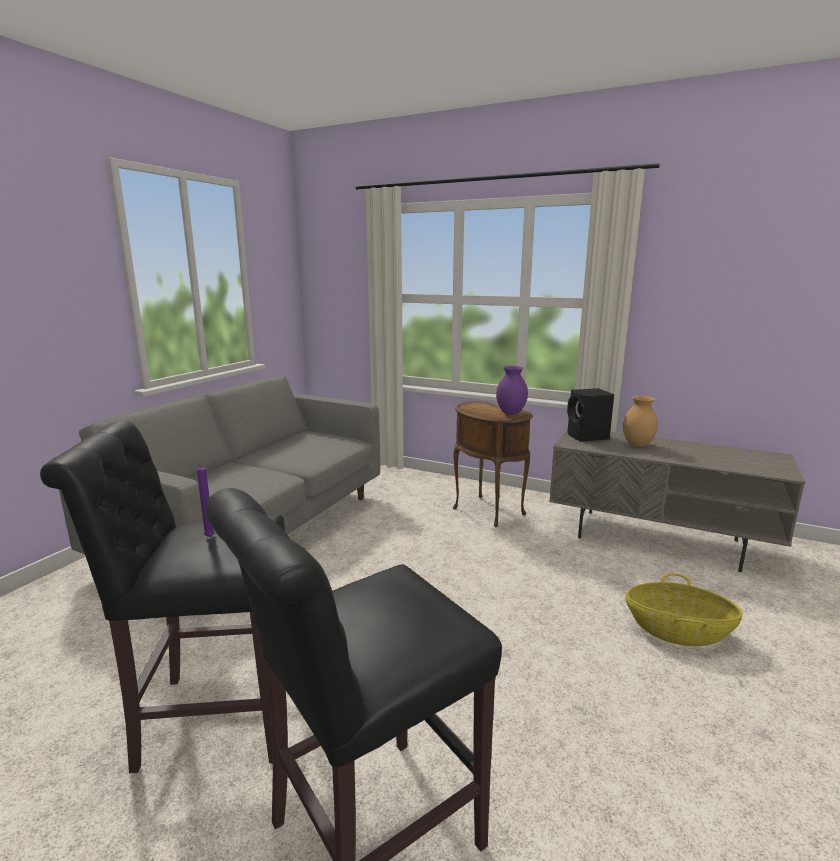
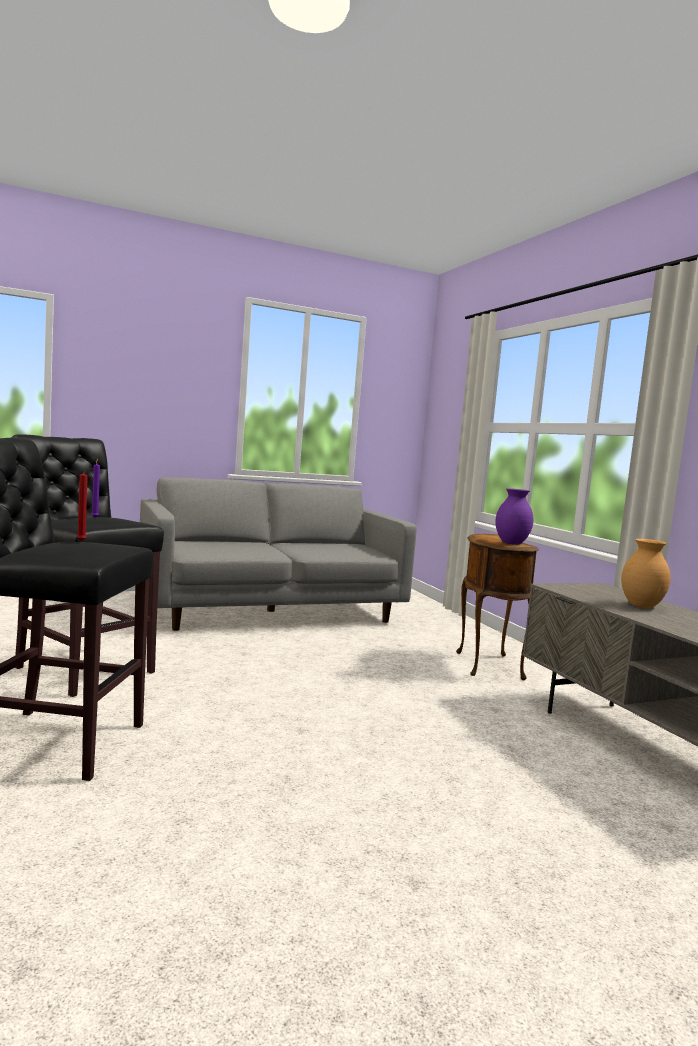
camera: 40 degrees right, 10 degrees down
(366, 597) = (83, 541): none -> red candle
(588, 437) = (596, 590): black speaker -> none
(678, 631) = (498, 799): basket -> none

